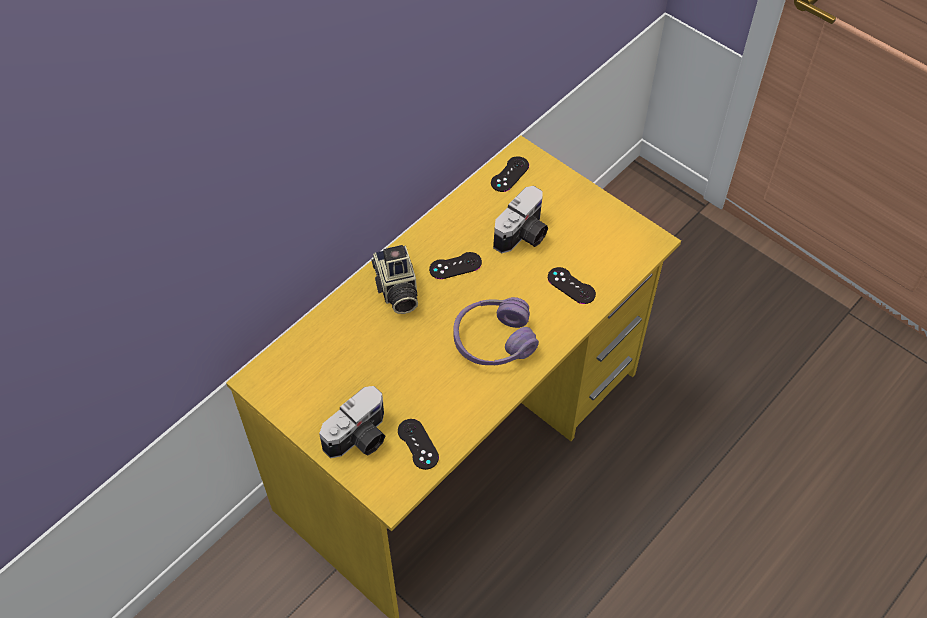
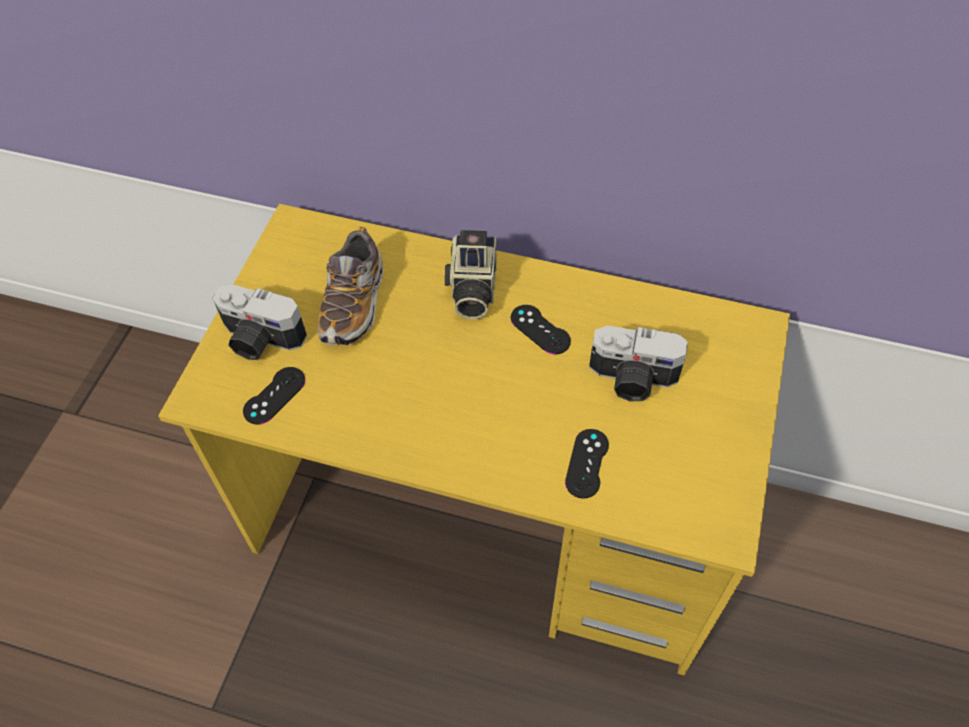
camera: 65 degrees right, 0 degrees up
(364, 366) = (353, 303): none -> shoe
(396, 290) = (471, 289): camera -> camera turned 45 degrees counterclockwise
(493, 340) = (454, 411): purple headphones -> none
(509, 174) = (717, 327): black game controller -> none

